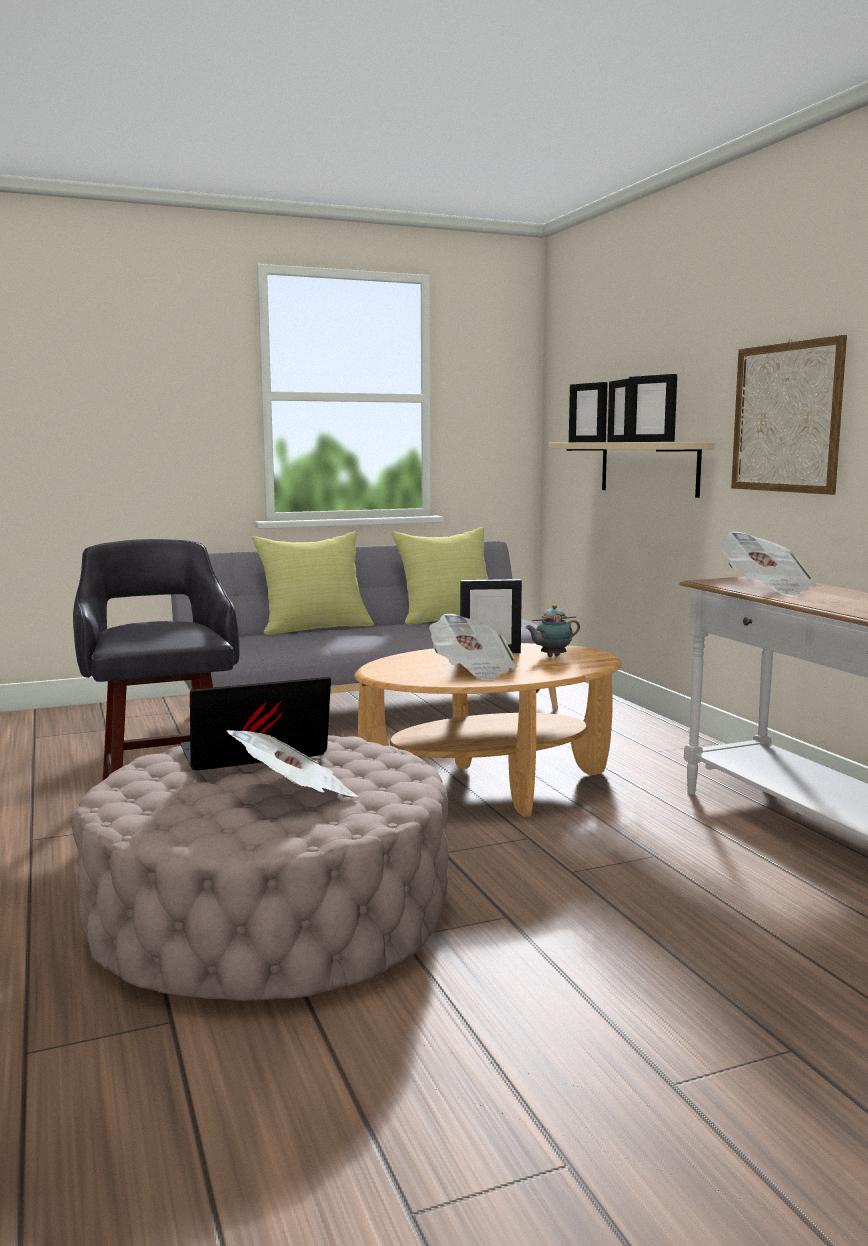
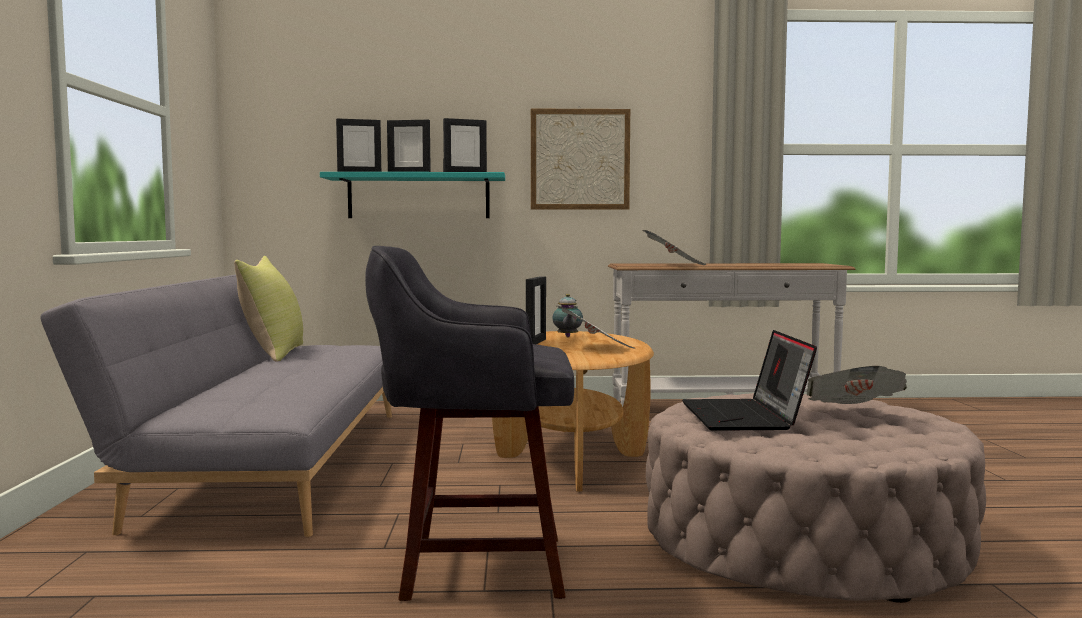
camera: 70 degrees left, 5 degrees down
(315, 628) = (219, 380): yellow pillow -> none
(648, 468) = (418, 196): beige shelf -> turquoise shelf

